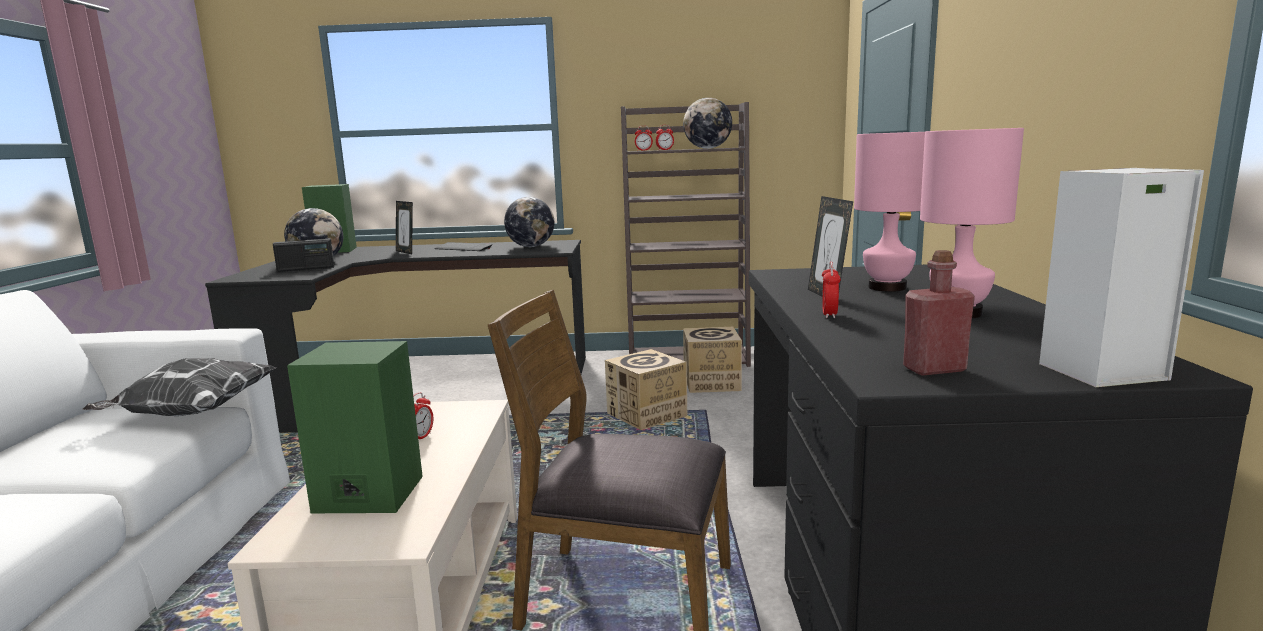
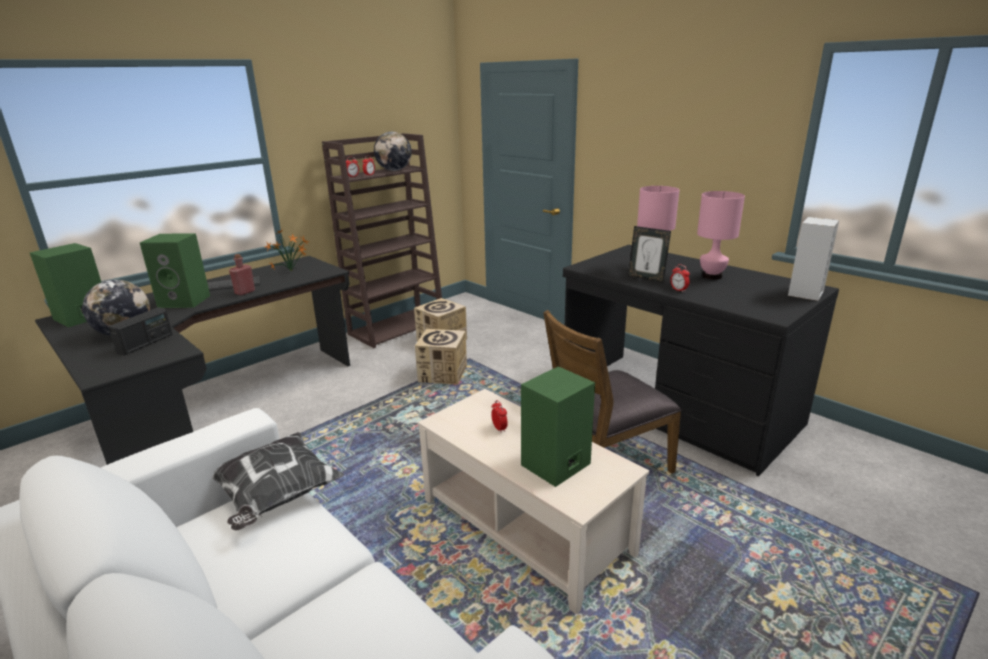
camera: 45 degrees left, 10 degrees up
(406, 252) = (186, 301): picture frame -> green speaker
(531, 246) = (292, 271): globe -> potted plant
(934, 369) = (773, 307): red bottle -> red bottle (245, 292)

